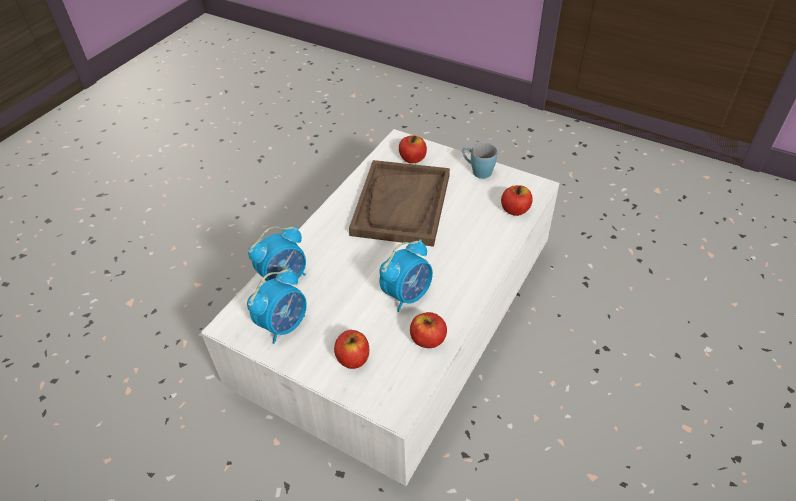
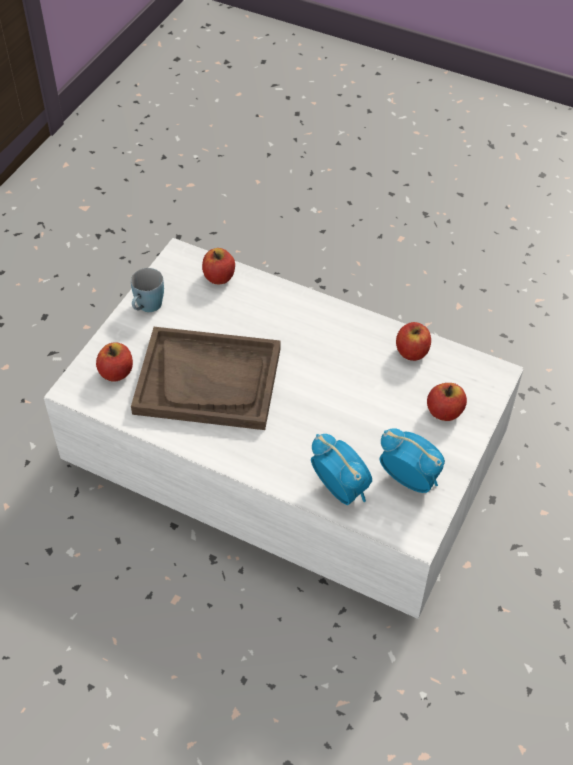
camera: 95 degrees left, 5 degrees up
(407, 294) = (354, 370): alarm clock -> none

